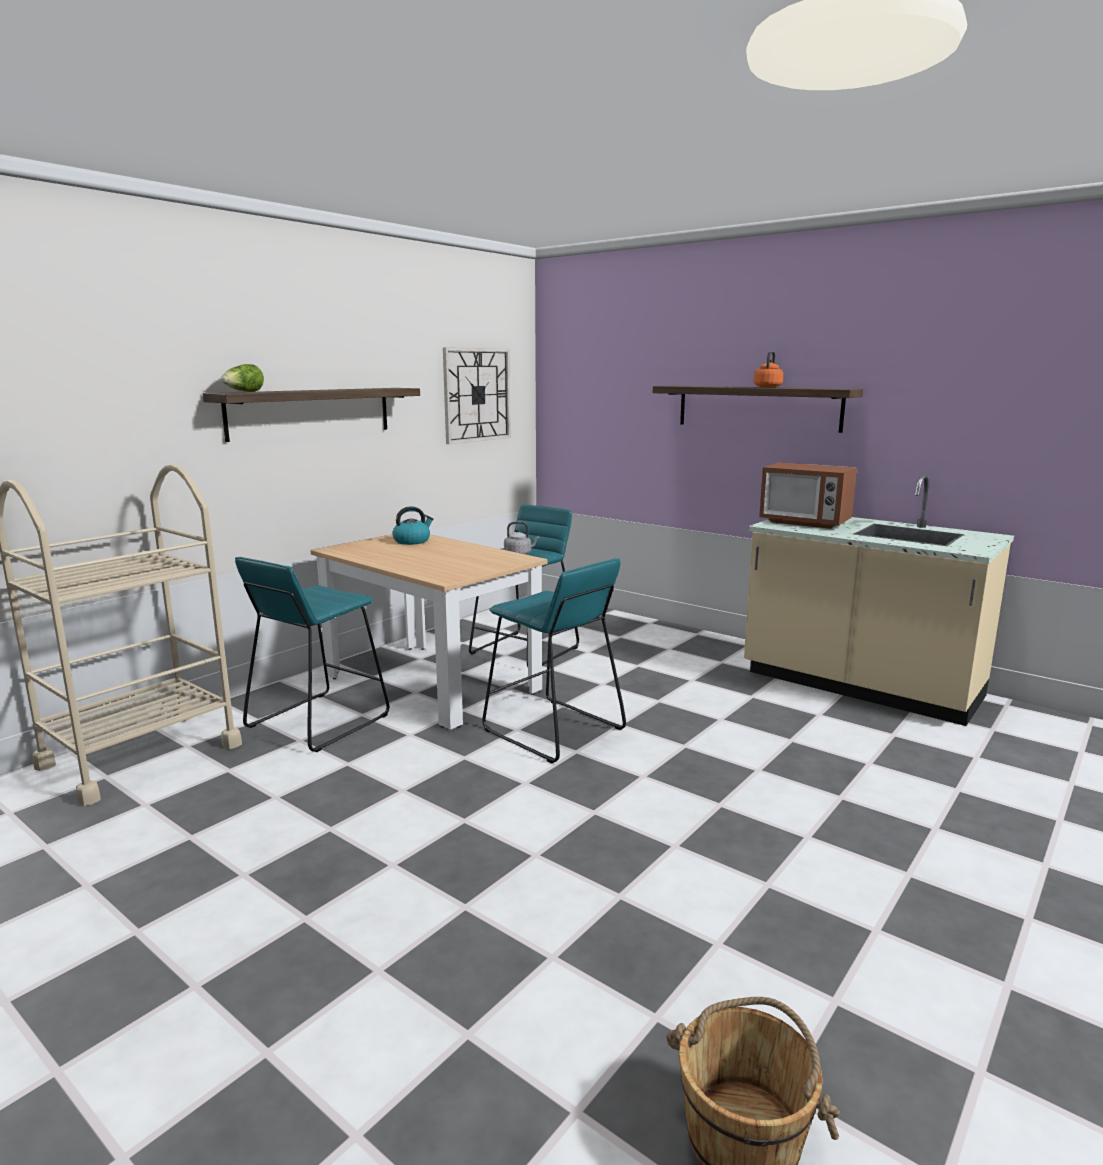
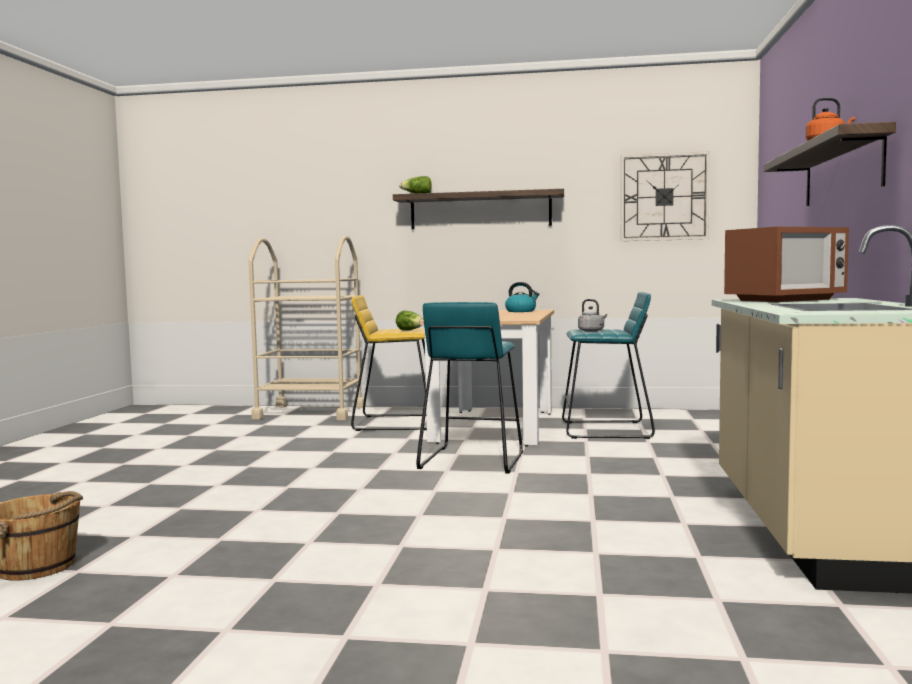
camera: 60 degrees right, 10 degrees down
(318, 721) = (395, 423): turquoise stool -> yellow stool
(341, 595) = (411, 330): none -> lettuce
(804, 522) = (785, 300): microwave -> microwave turned 120 degrees counterclockwise

